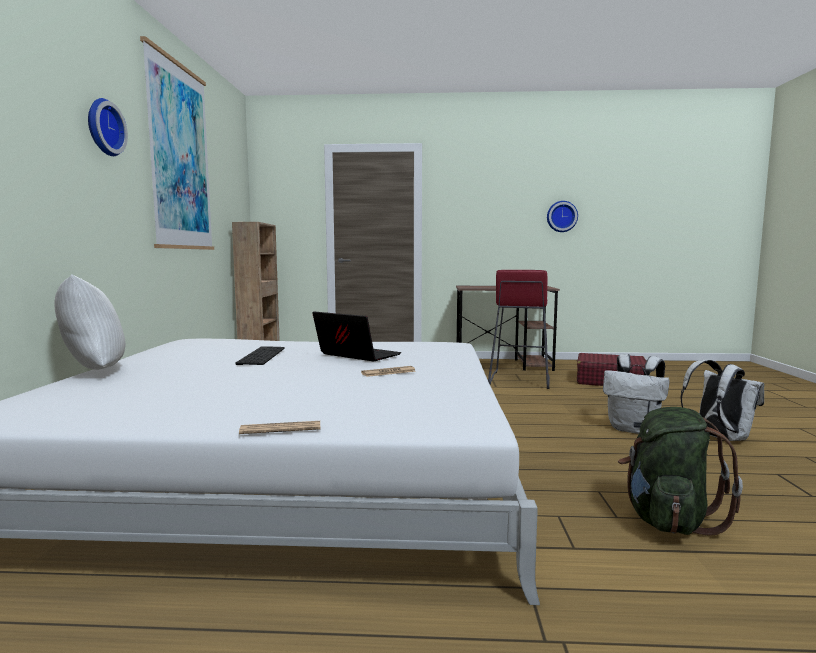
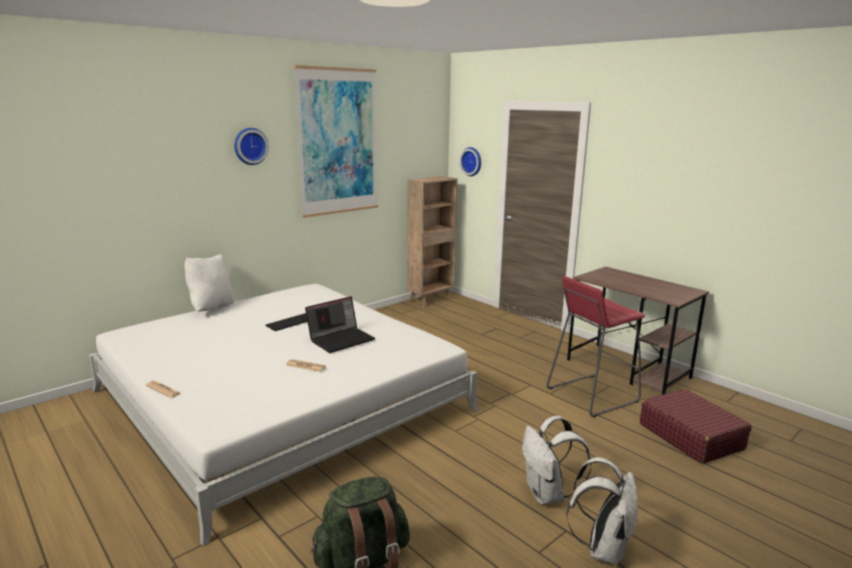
camera: 45 degrees right, 10 degrees up
(356, 355) = (341, 339): laptop -> laptop turned 60 degrees clockwise
(561, 216) = (744, 206): wall clock -> wall clock (472, 161)

